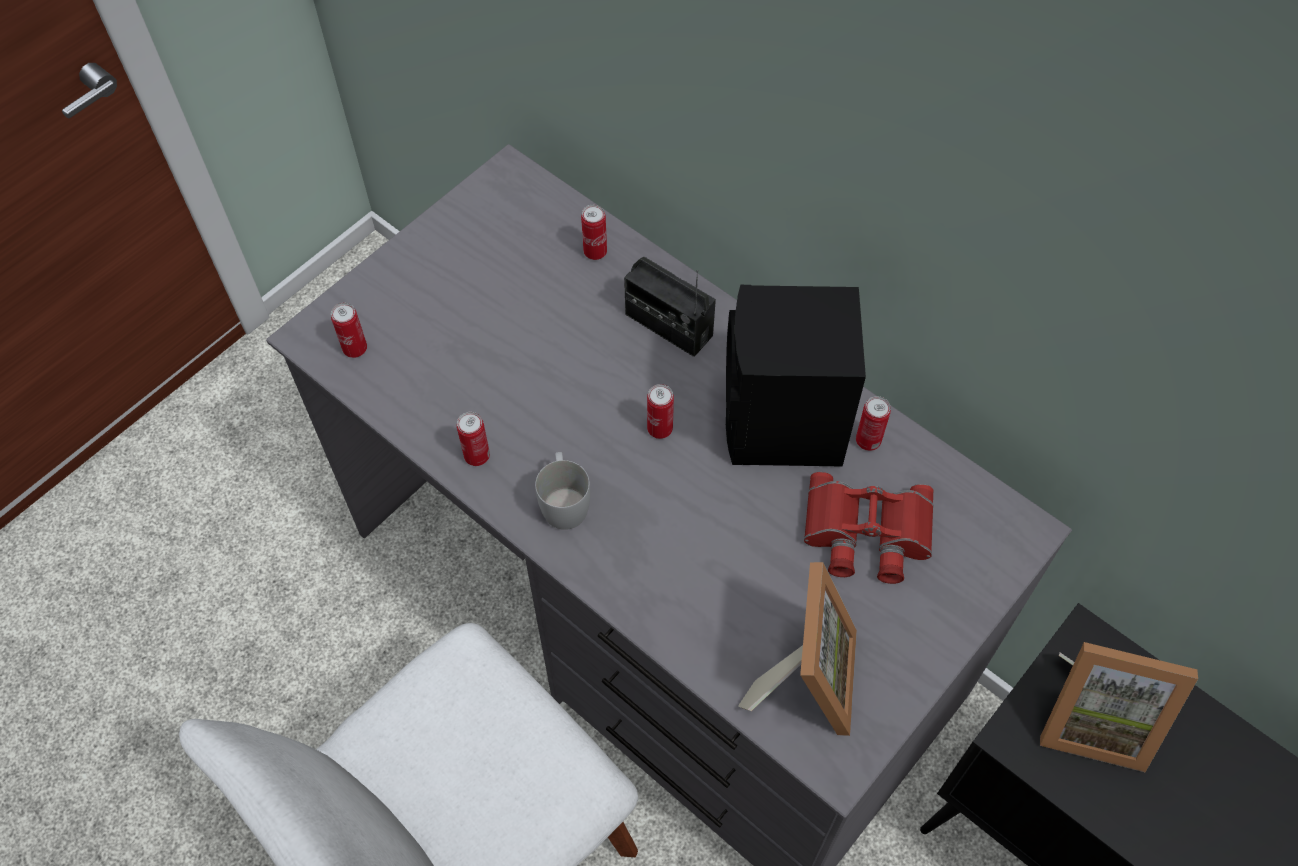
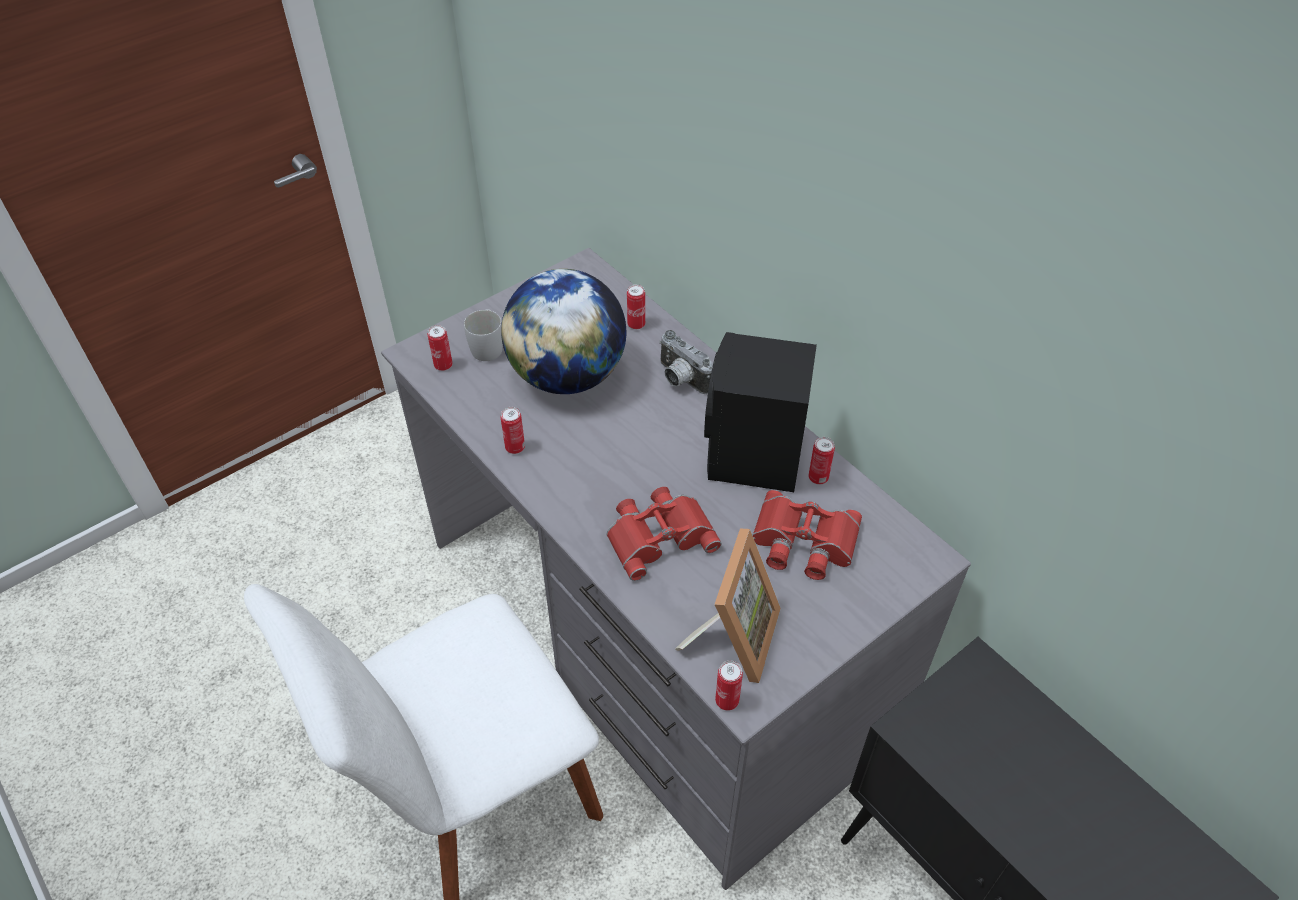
camera: 10 degrees right, 10 degrees down
(522, 340) = (567, 375): none -> globe
(564, 501) = (573, 486): white mug -> white mug (488, 346)
(660, 429) = (657, 448): can -> can (727, 701)
(668, 325) = (680, 379): radio -> camera
(686, 552) = (659, 535): none -> red binoculars
(1094, 718) = (976, 724): picture frame -> none

